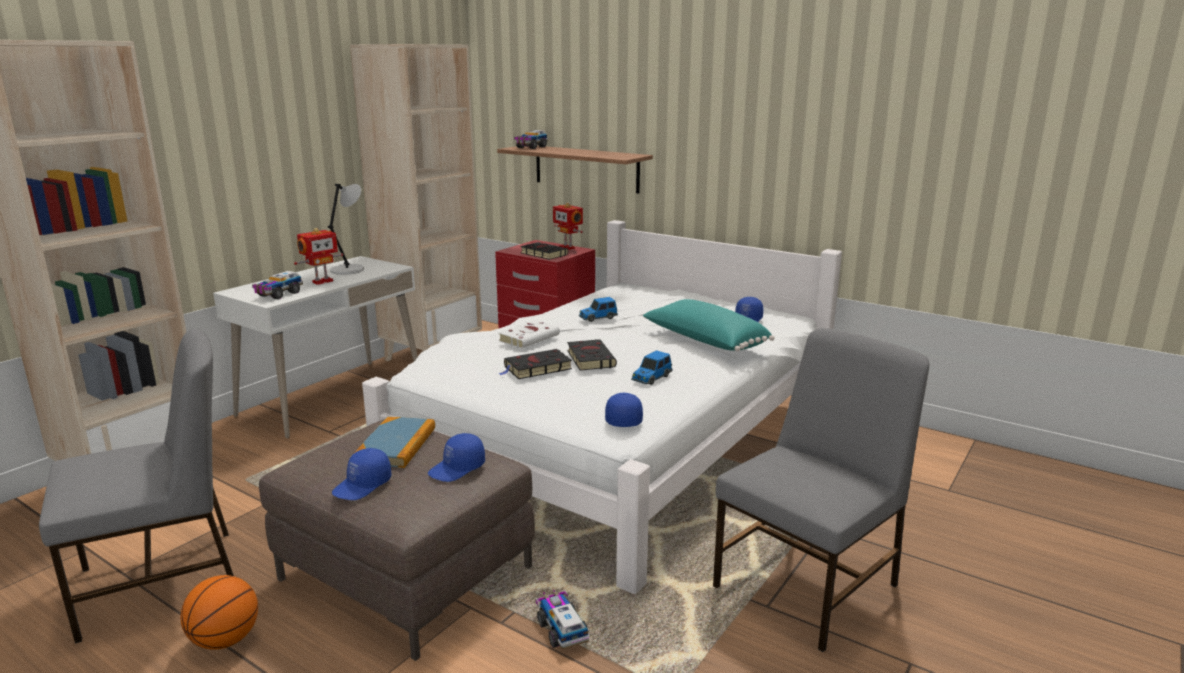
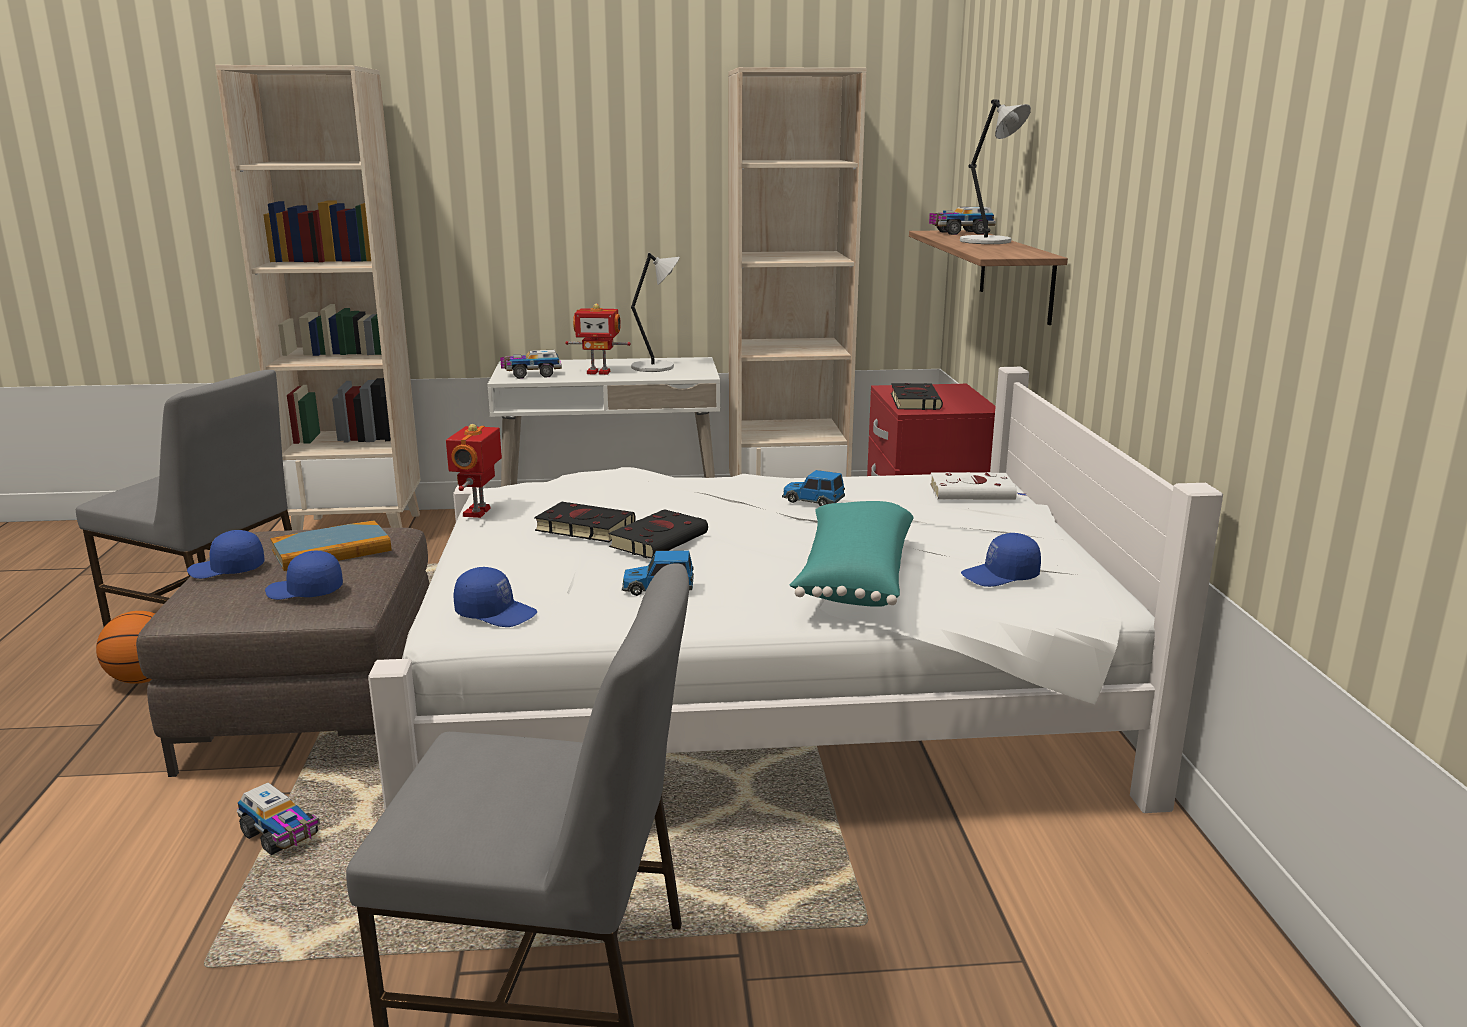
camera: 50 degrees right, 0 degrees up
(530, 337) = (674, 495): white book -> white book (974, 492)
(561, 629) = (281, 835): toy truck -> toy truck turned 105 degrees clockwise
(567, 247) = (973, 401): toy robot -> toy robot (479, 512)
(574, 150) = (988, 242): none -> grey table lamp
(622, 419) = (496, 613): blue cap -> blue cap turned 60 degrees clockwise

